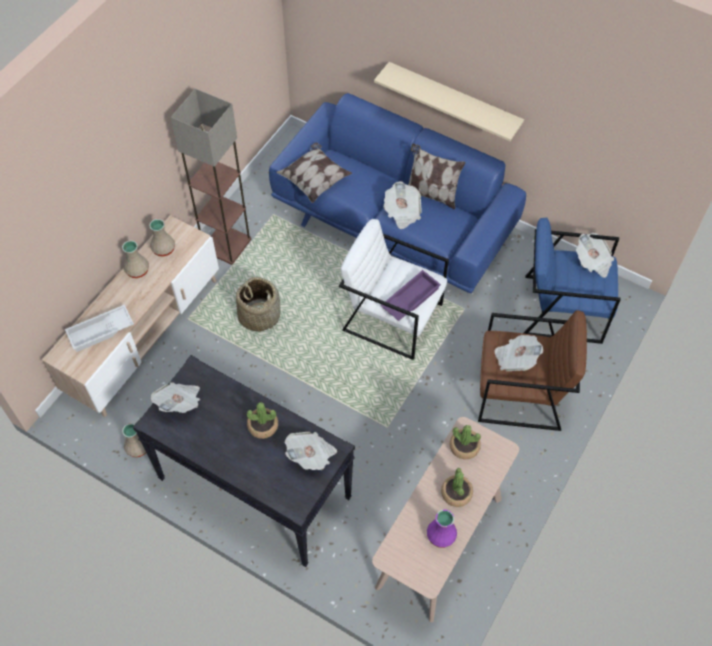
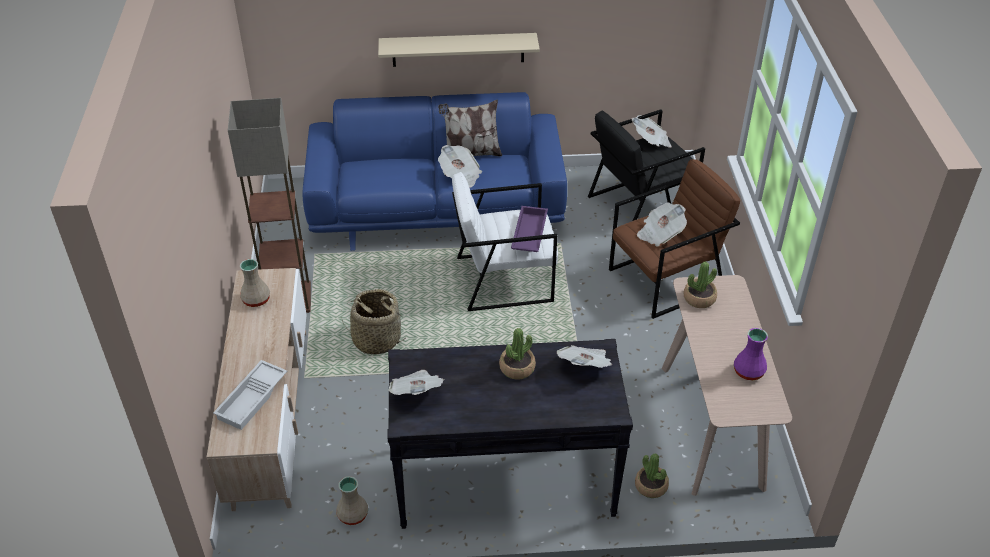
camera: 35 degrees left, 15 degrees down
(138, 270) = (245, 330): beige vase -> none
(315, 180) = (354, 187): pillow -> none
(456, 493) = (728, 334): potted plant -> potted plant (651, 486)
(563, 308) = (640, 205): blue armchair -> black armchair

